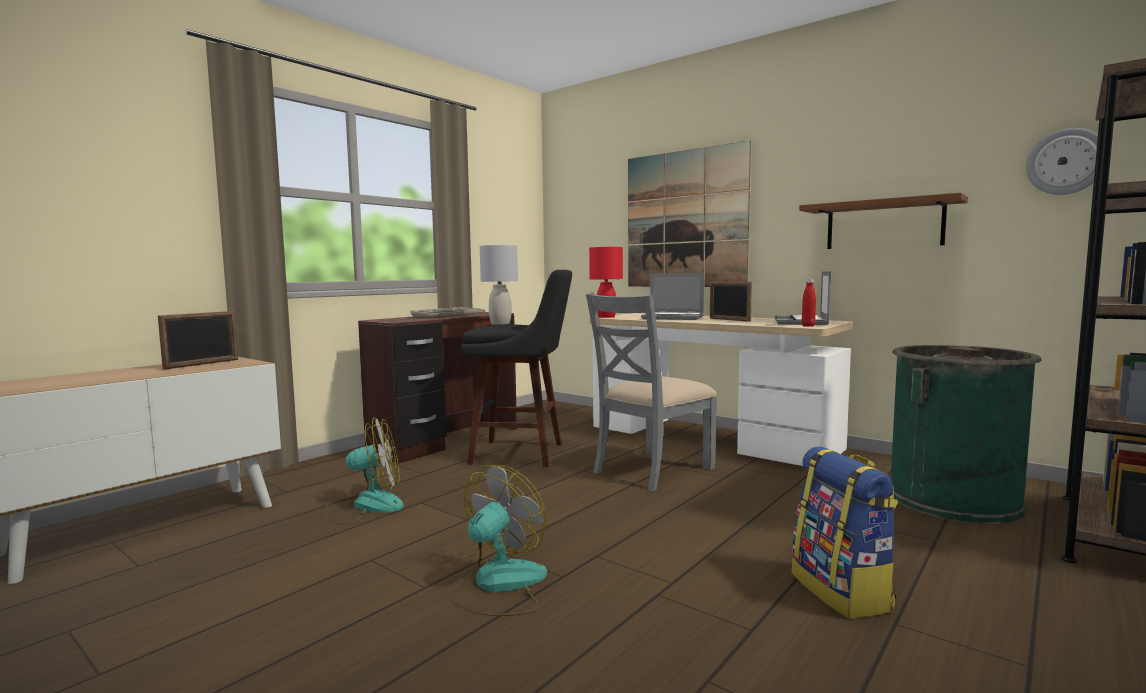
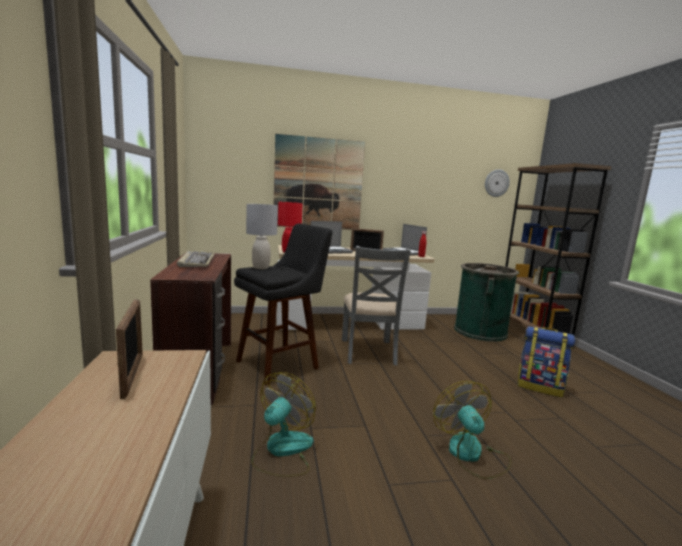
camera: 50 degrees left, 5 degrees up
(884, 225) = (429, 201): brown shelf -> none

